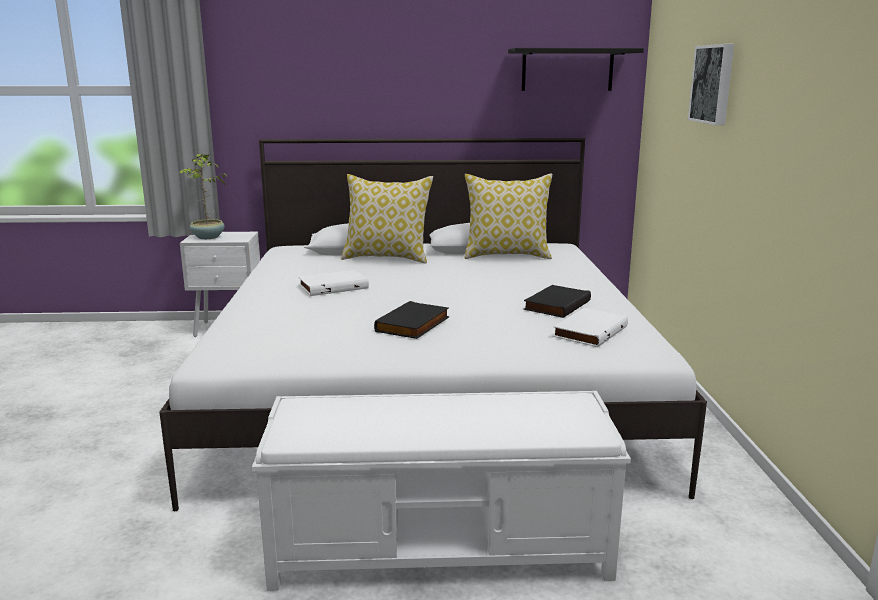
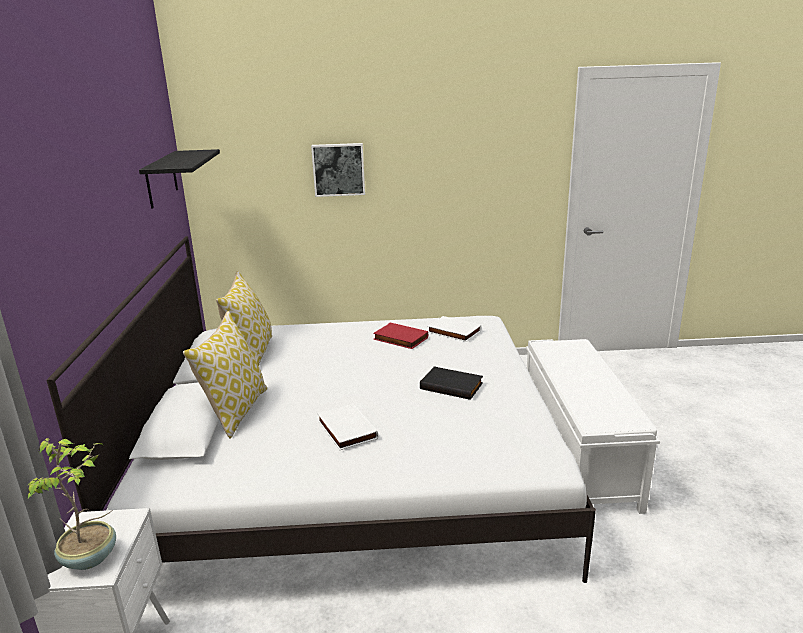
camera: 90 degrees left, 5 degrees up
(556, 305) = (399, 339): black book -> red book

